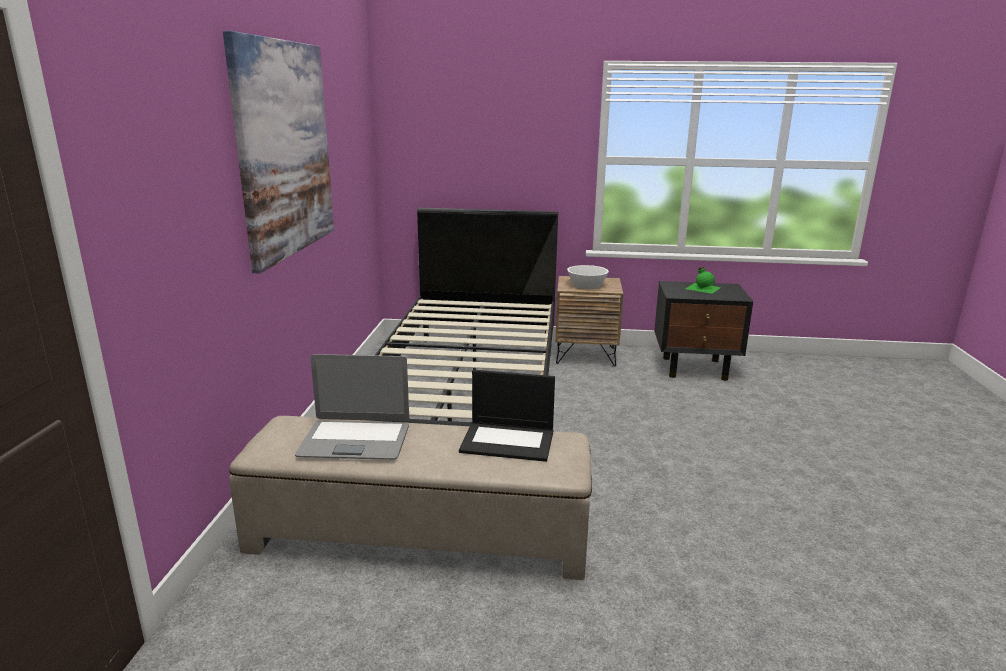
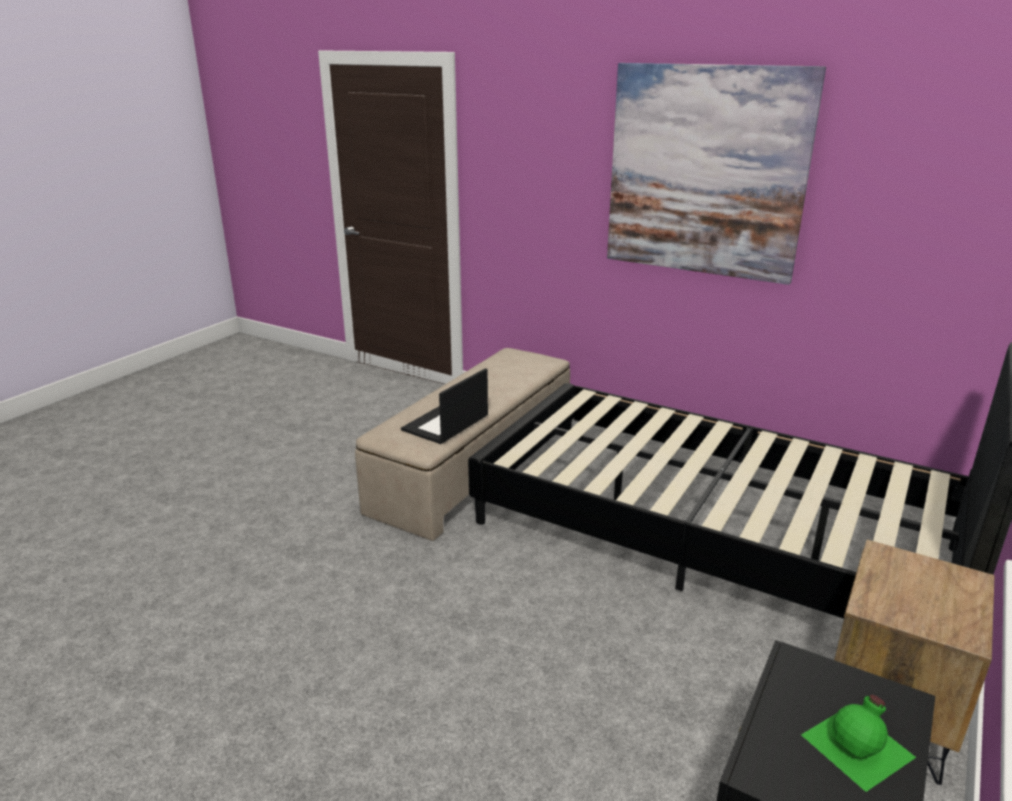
camera: 115 degrees right, 5 degrees up
(355, 440) = (499, 376): laptop -> none
(586, 285) = (910, 584): white bowl -> none

